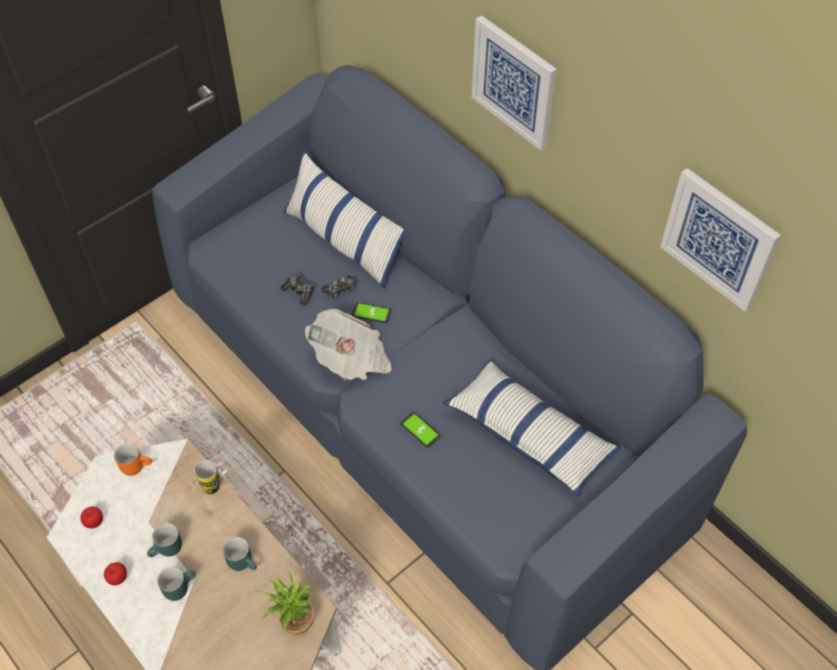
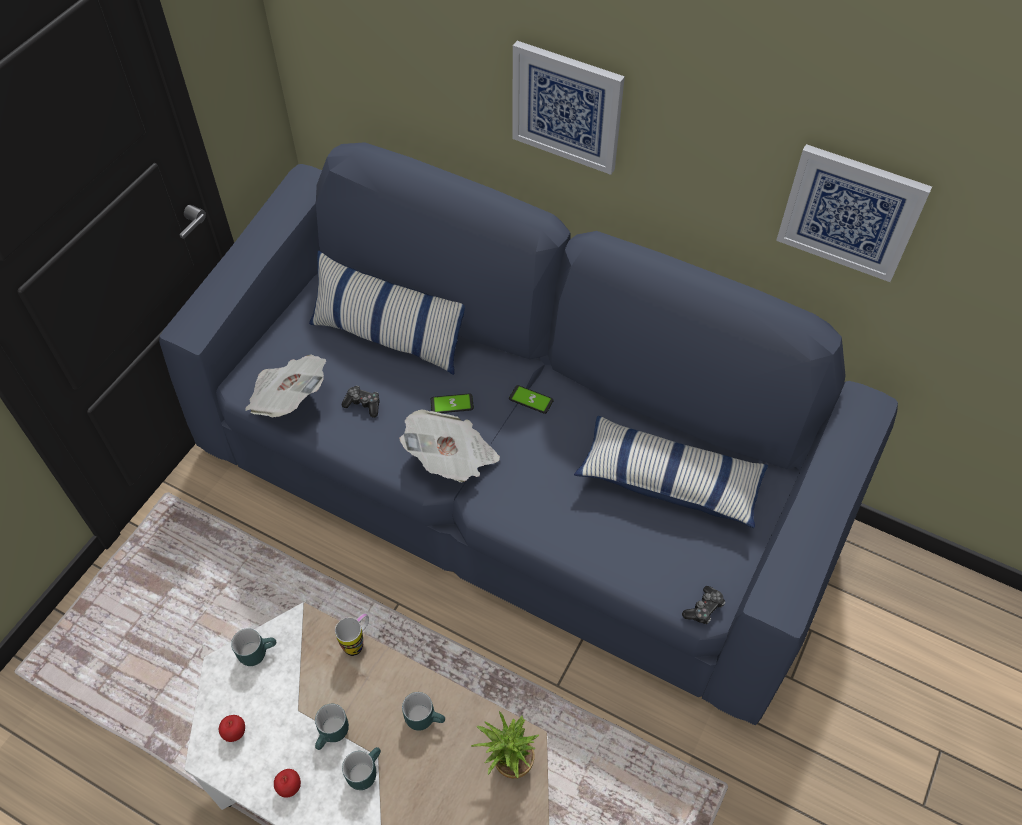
camera: 20 degrees left, 0 degrees up
(136, 465) = (257, 651): orange mug -> turquoise mug
(241, 269) = (289, 398): none -> newspaper
(340, 290) = (407, 389): game controller -> game controller (704, 609)
(420, 430) = (557, 511): phone -> phone (531, 400)

